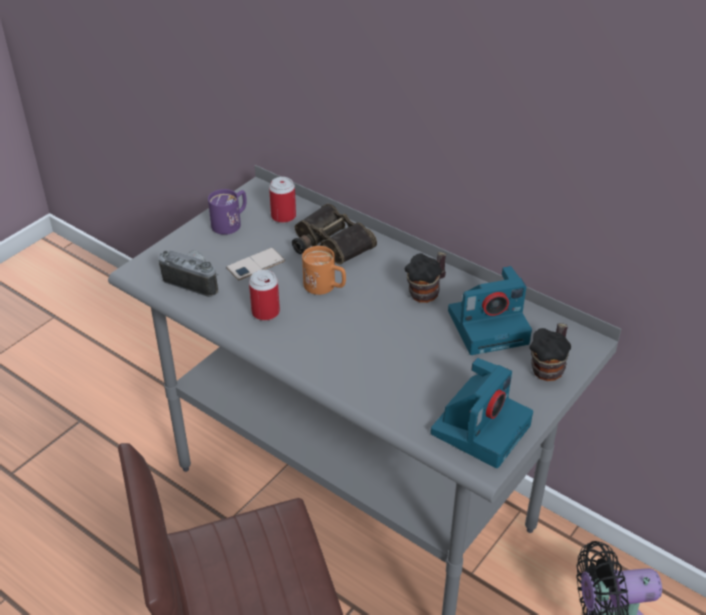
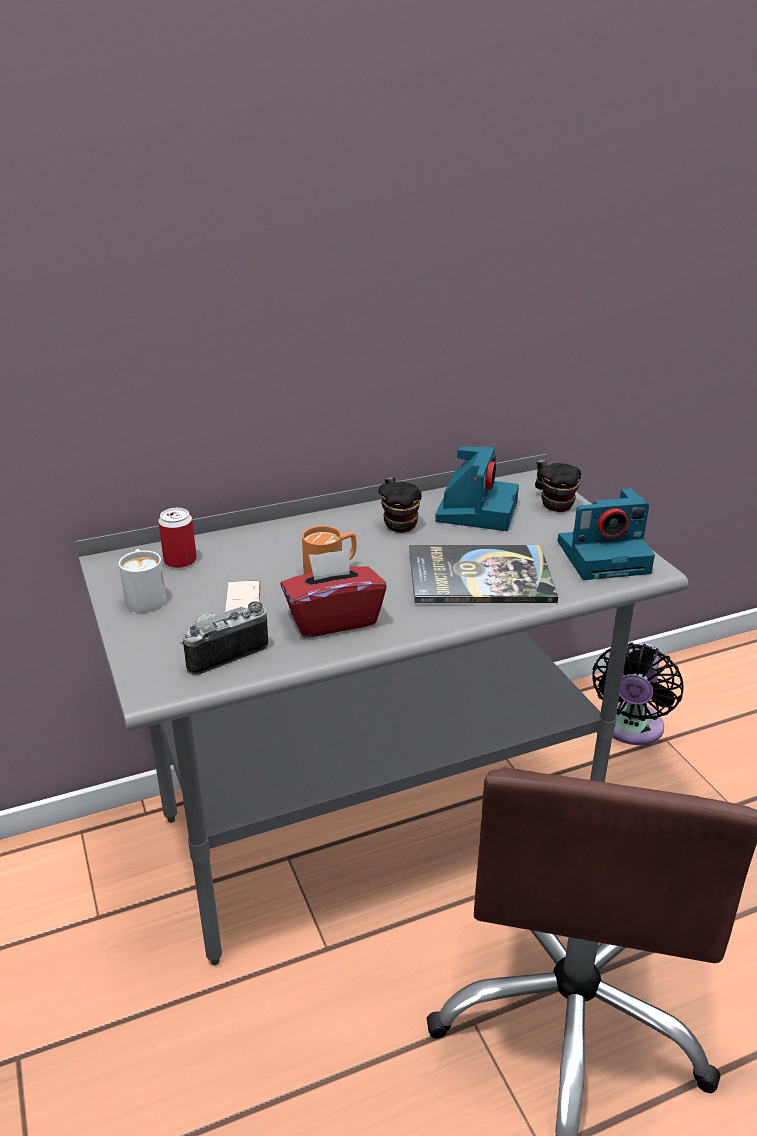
camera: 60 degrees left, 10 degrees down
(231, 222) = (145, 596): purple mug -> white mug
(265, 312) = (333, 619): can -> red tissue box
(329, 244) = (264, 550): binoculars -> none
(382, 363) = (480, 576): none -> book
(481, 427) = (604, 556): camera -> camera turned 105 degrees clockwise

